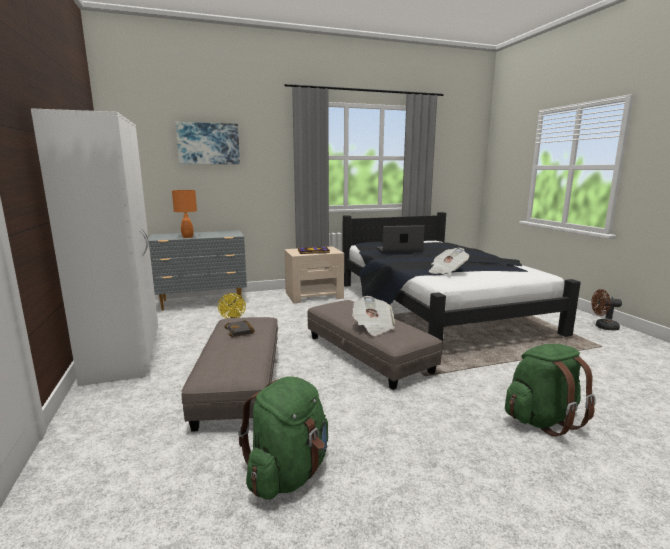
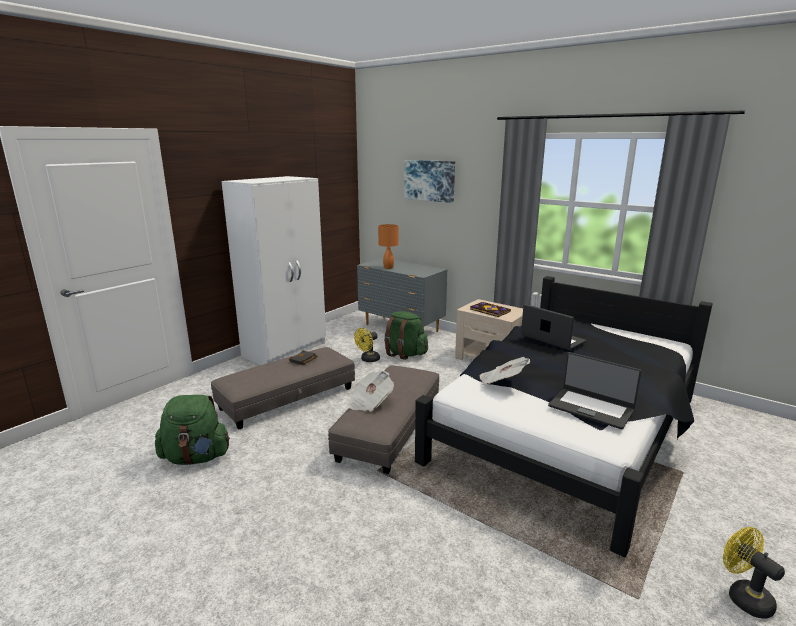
camera: 55 degrees right, 5 degrees up
(503, 265) = (591, 408): none -> laptop
(542, 419) = (353, 562): green backpack -> green backpack (404, 354)
(603, 327) = (743, 596): brown fan -> yellow fan

